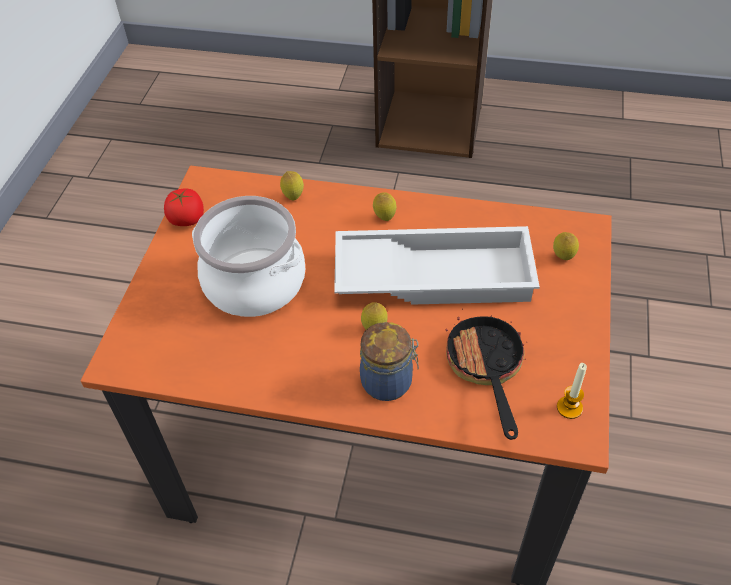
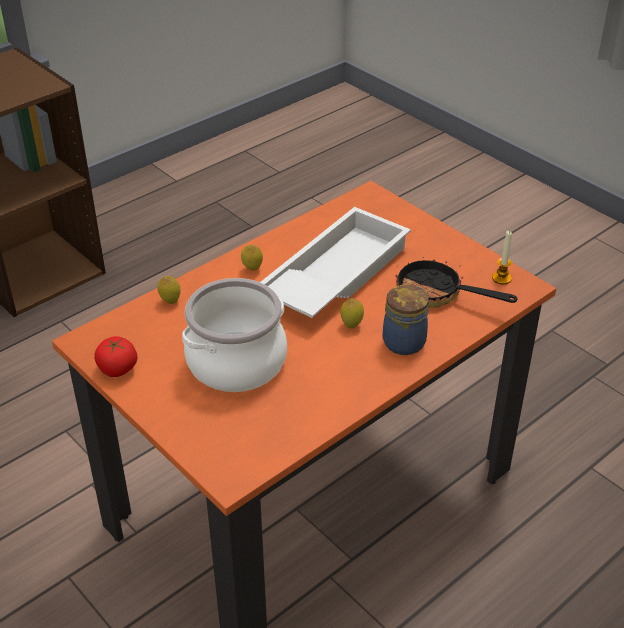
camera: 55 degrees left, 10 degrees down
(563, 258) = (383, 216): lemon -> none

